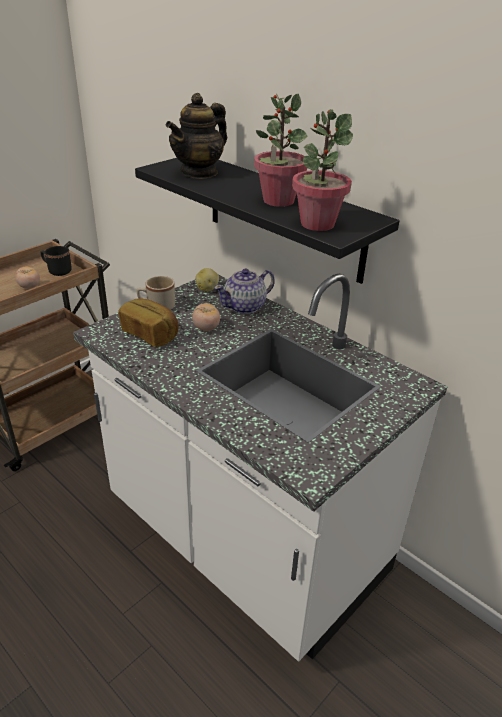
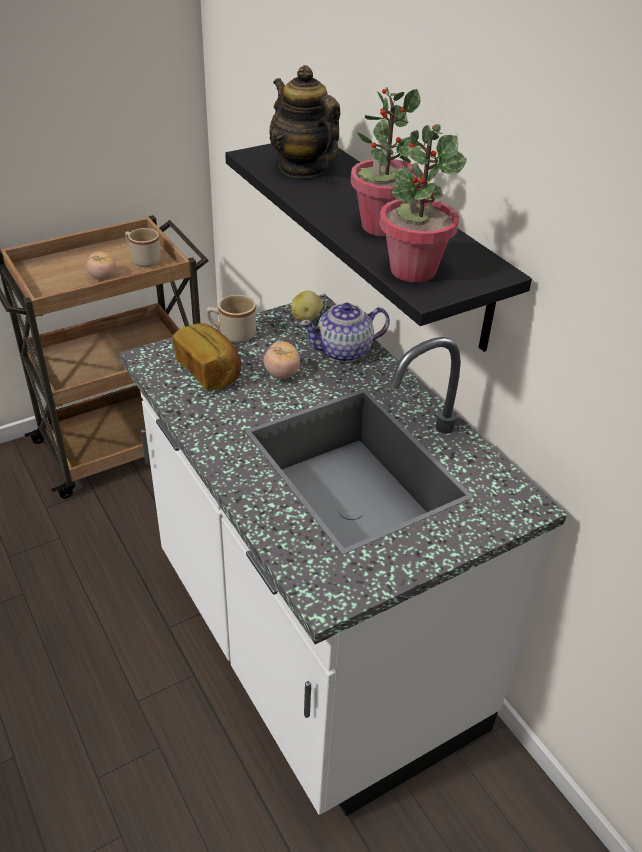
camera: 15 degrees right, 5 degrees up
(57, 271) = (143, 260): black mug -> beige mug
(199, 172) = (303, 168): teapot -> teapot turned 90 degrees clockwise

